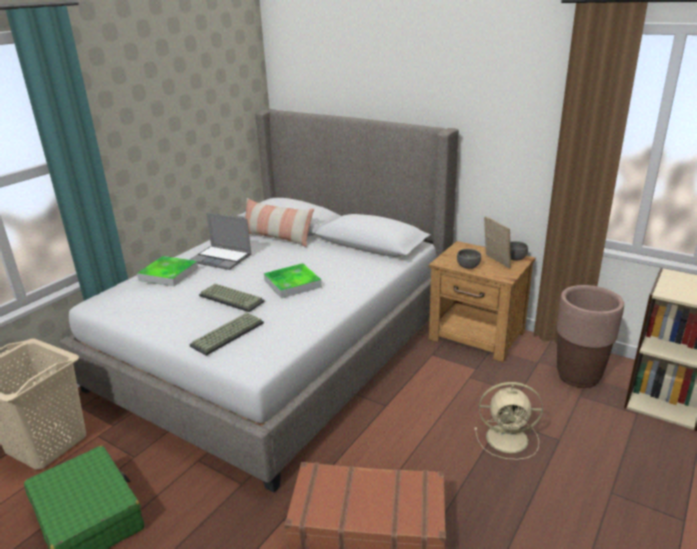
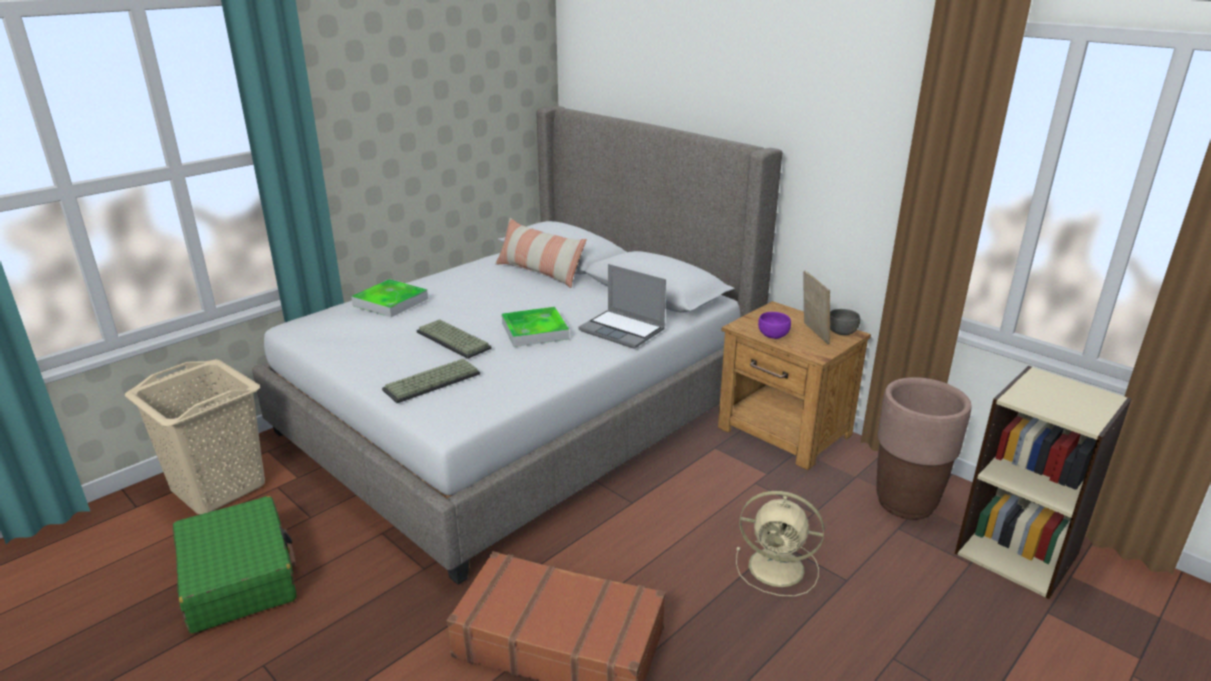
camera: 10 degrees right, 0 degrees up
(222, 258) = (462, 290): laptop -> laptop (623, 330)
(468, 266) = (773, 335): grey bowl -> purple bowl

